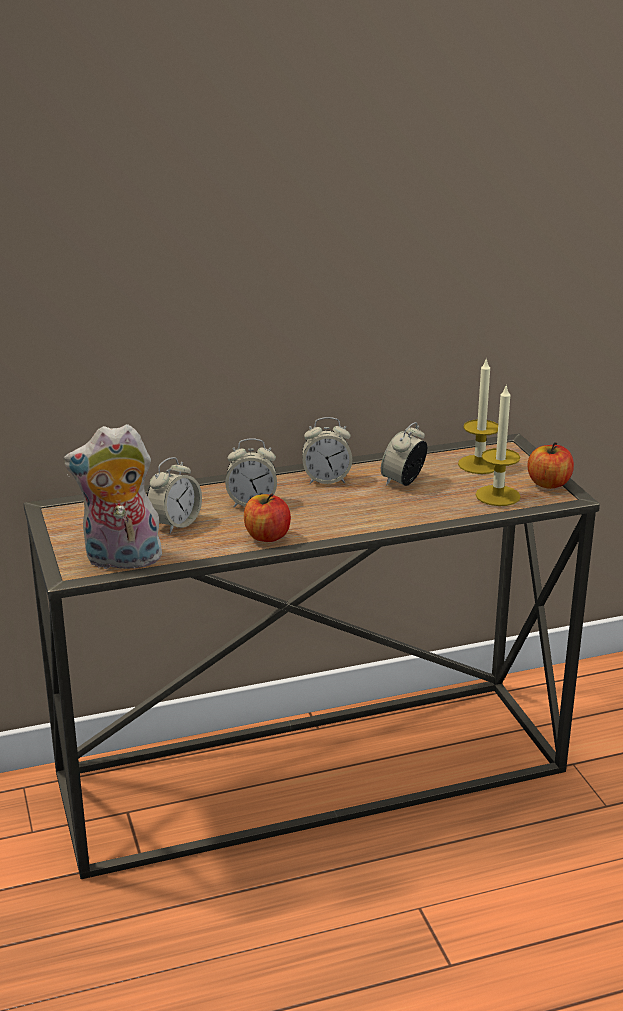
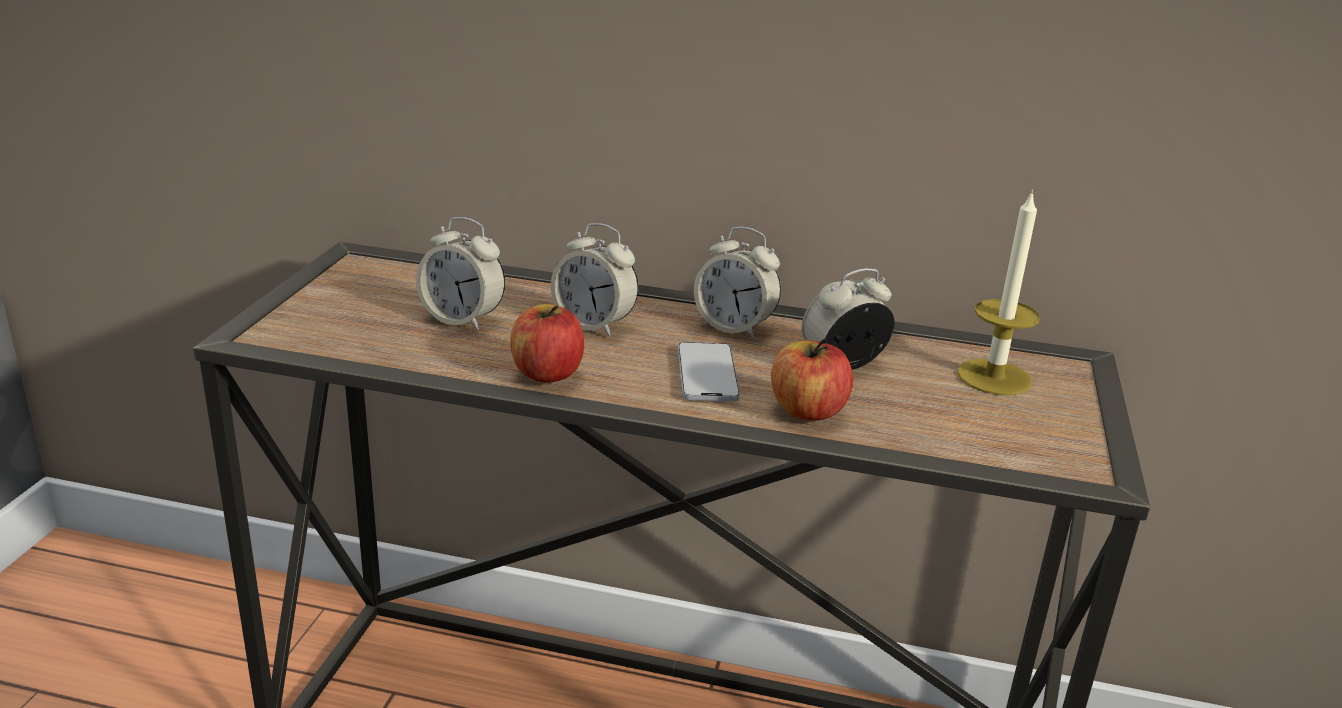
camera: 30 degrees right, 0 degrees up
(121, 561) = (331, 341): plush toy -> none
(175, 524) = (462, 319): alarm clock -> alarm clock turned 45 degrees clockwise
(345, 509) = (707, 374): none -> phone
(497, 496) = (970, 432): candle -> none
(548, 484) = (1083, 442): apple -> apple (807, 410)

